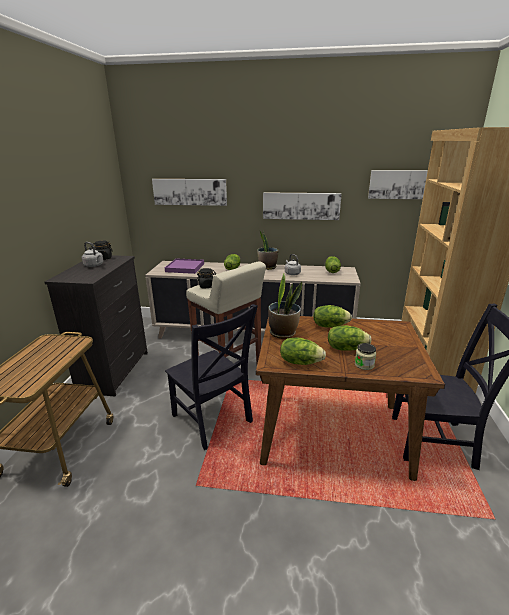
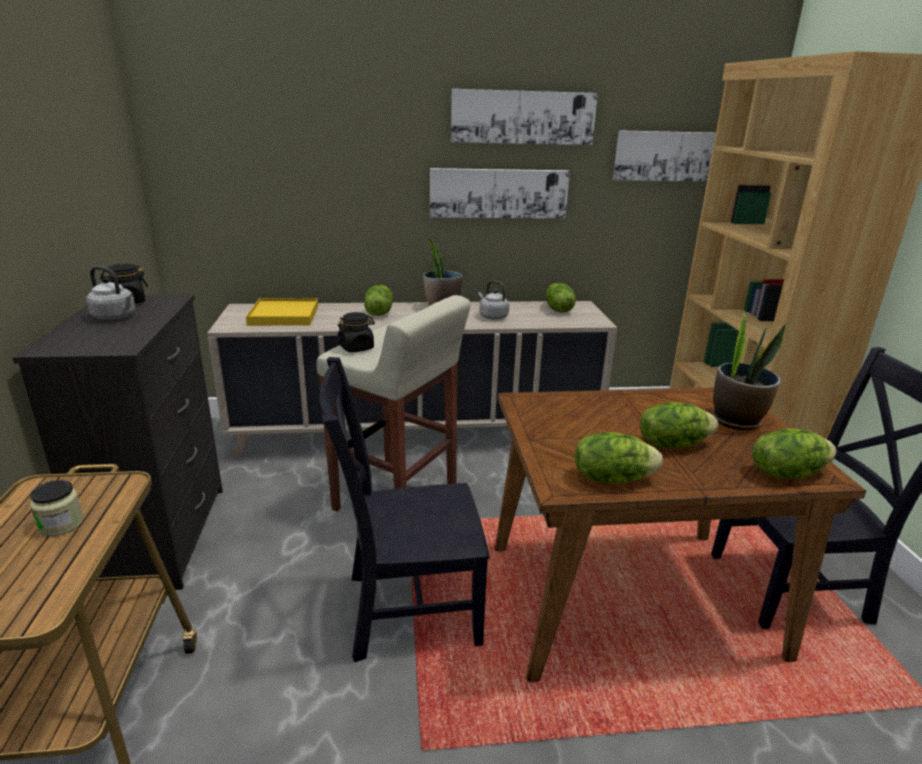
camera: 15 degrees left, 0 degrees up
(185, 268) = (284, 315): purple tray -> yellow tray
(190, 191) = (285, 166): picture -> picture (523, 117)
(213, 420) = (406, 609): black chair -> black chair turned 135 degrees clockwise
(283, 333) = (547, 426): potted plant -> potted plant (736, 420)
(330, 326) = (618, 405): lettuce -> lettuce (786, 473)
(364, 365) = (721, 471): jar -> jar (61, 524)

